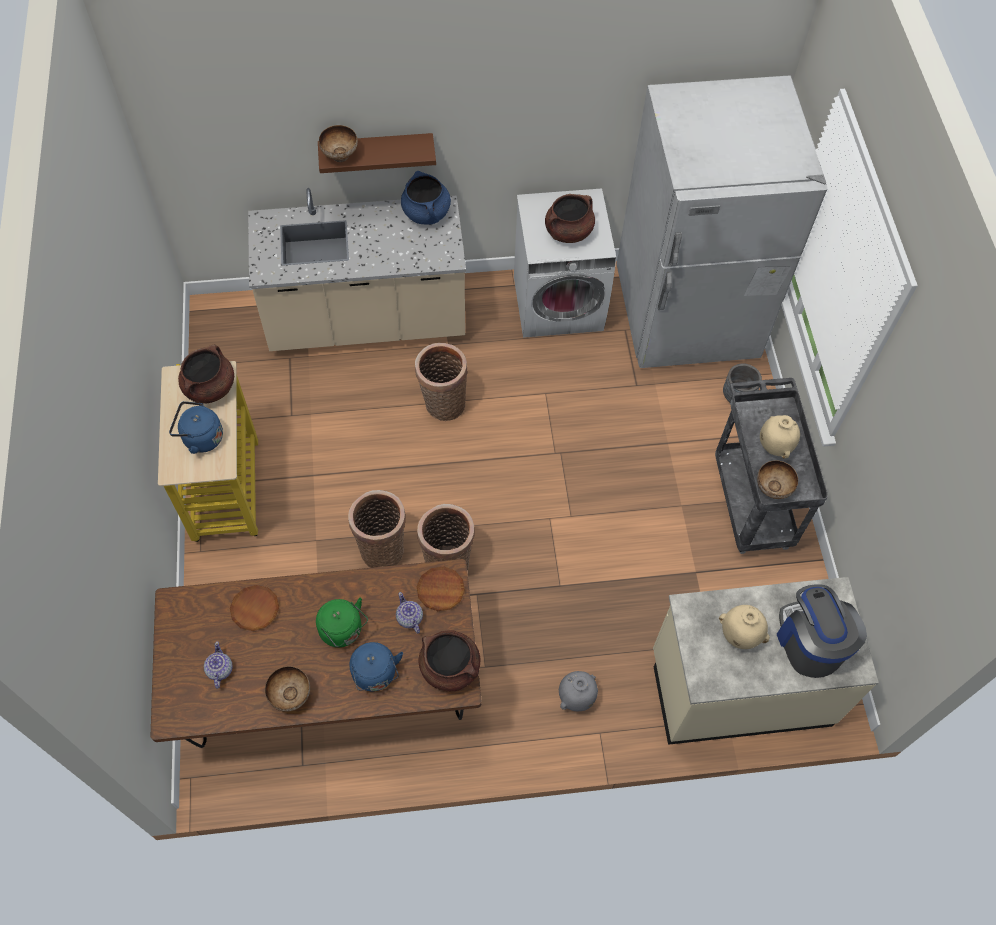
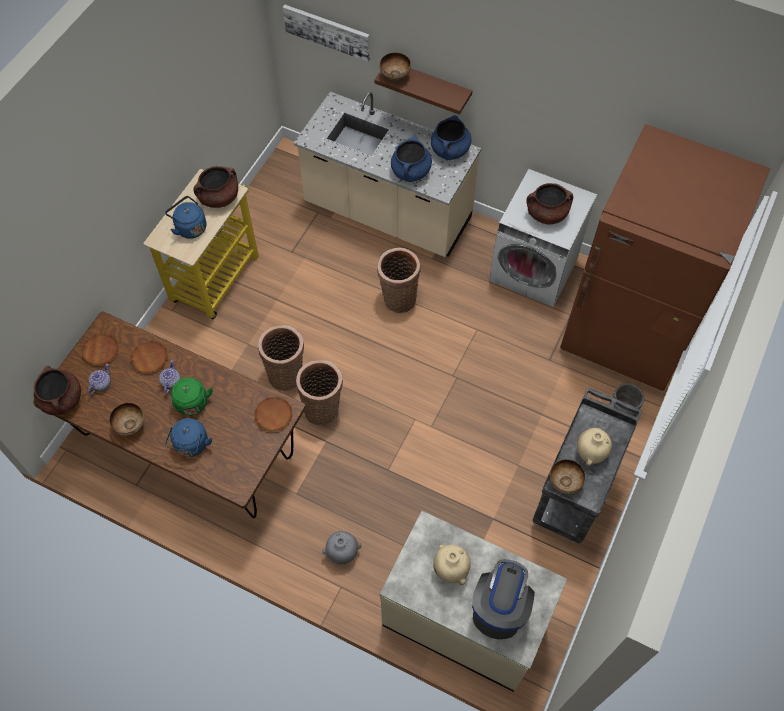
camera: 35 degrees right, 0 degrees up
(190, 633) = (101, 350): none -> brown plate
(230, 139) = (327, 31): none -> picture
(402, 255) = (411, 171): none -> blue cooking pot
(409, 618) = (240, 422): teapot -> teapot (171, 382)
(450, 667) = (242, 470): brown cooking pot -> brown cooking pot (62, 399)
(688, 312) = (630, 327): white fridge -> brown fridge

